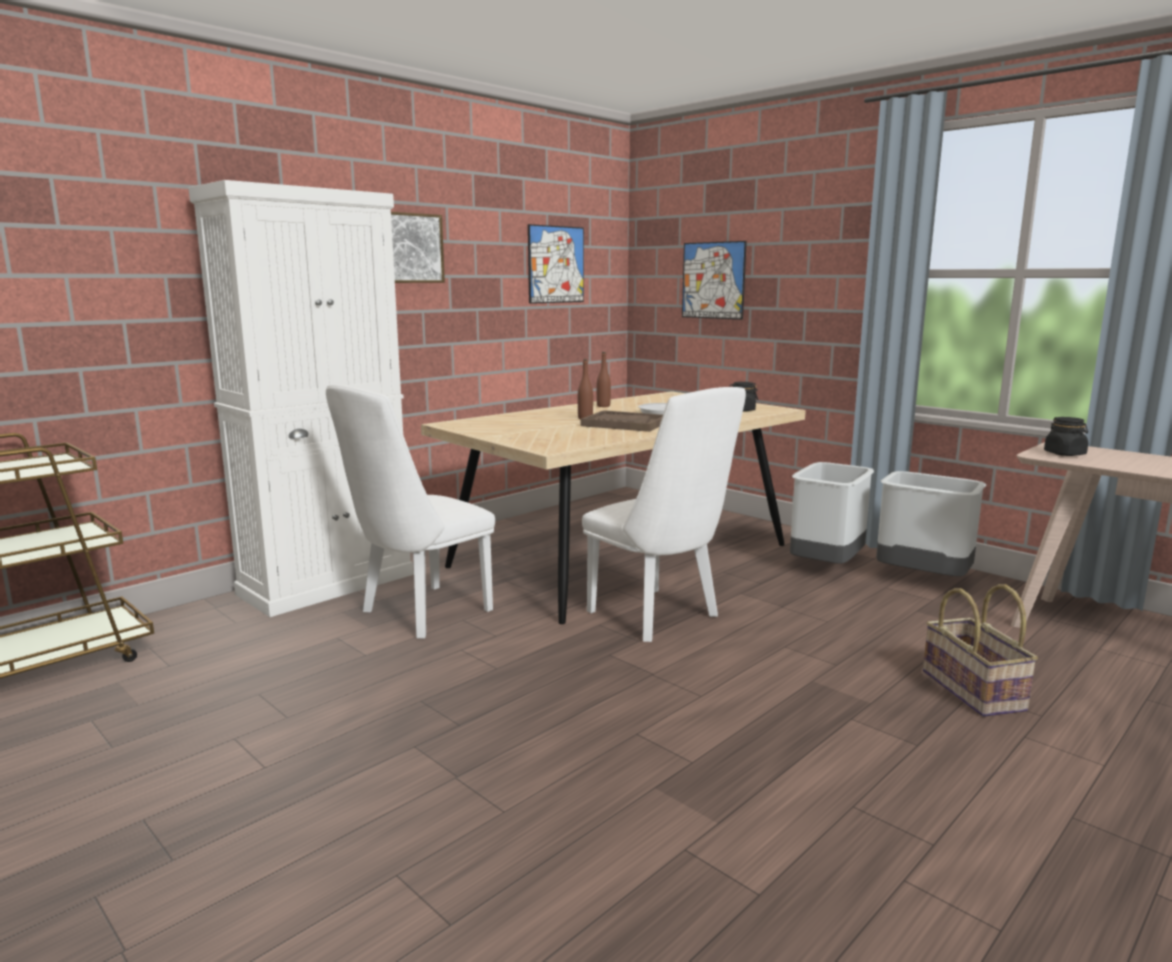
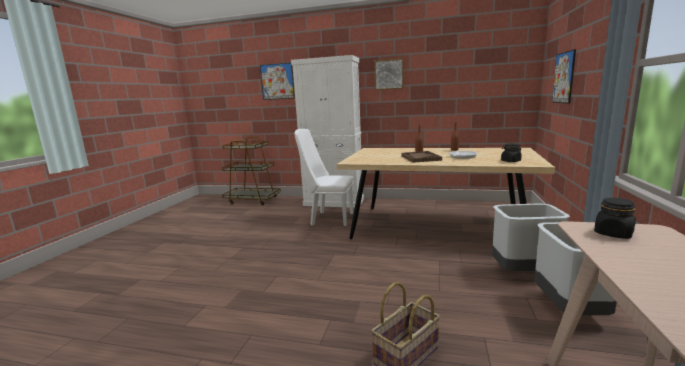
camera: 60 degrees right, 0 degrees up
(556, 264) = (478, 75): picture -> picture (277, 81)
(660, 617) = (382, 252): white chair -> none

